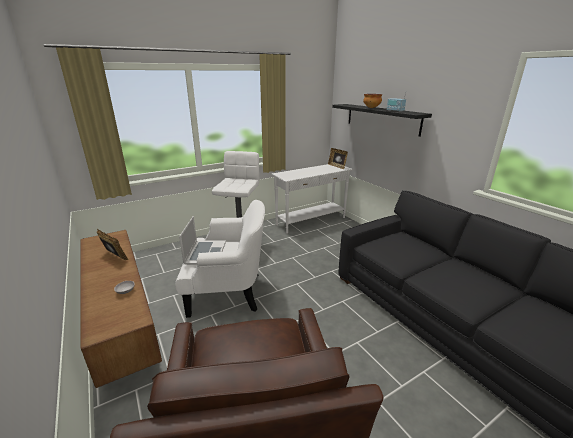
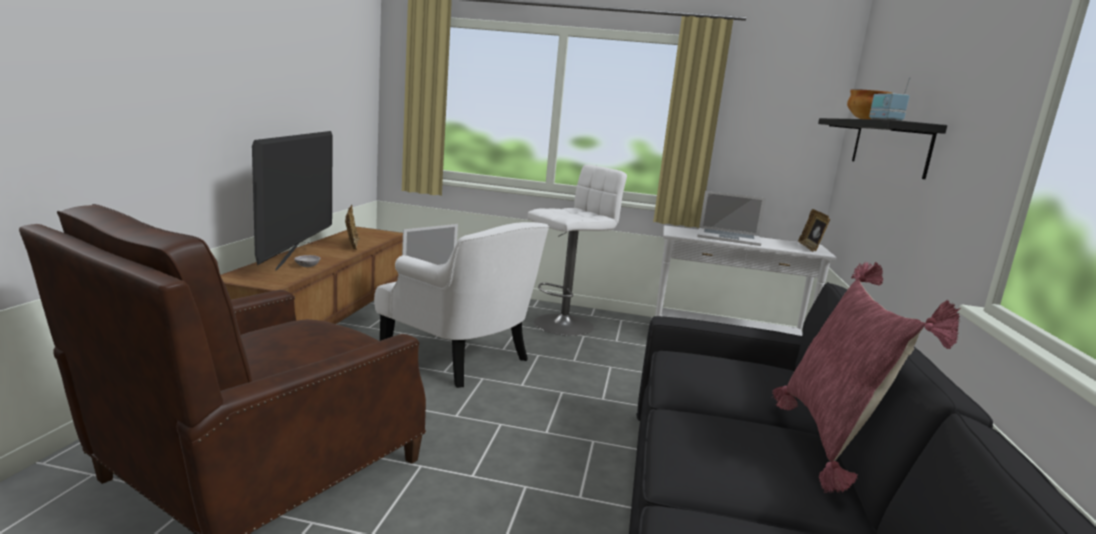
camera: 40 degrees right, 10 degrees down
(99, 286) = (297, 256): none -> television
(306, 172) = (728, 237): none -> laptop
(472, 265) = (832, 452): none -> red pillow

